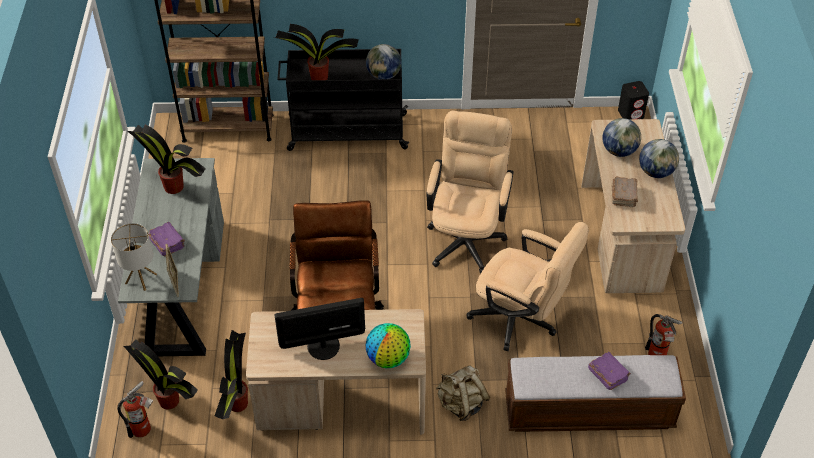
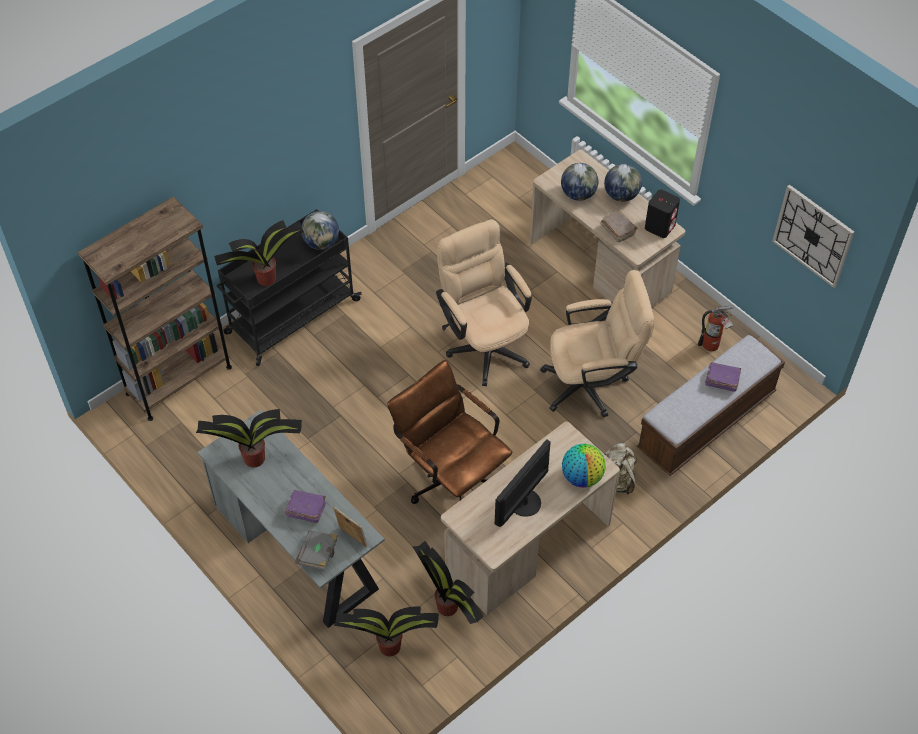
camera: 40 degrees left, 5 degrees up
(141, 279) = (318, 554): table lamp -> grey book
(144, 429) = (395, 683): fire extinguisher -> none
(631, 114) = (508, 156): black speaker -> black speaker (660, 226)
(759, 280) = (813, 235): none -> wall clock

